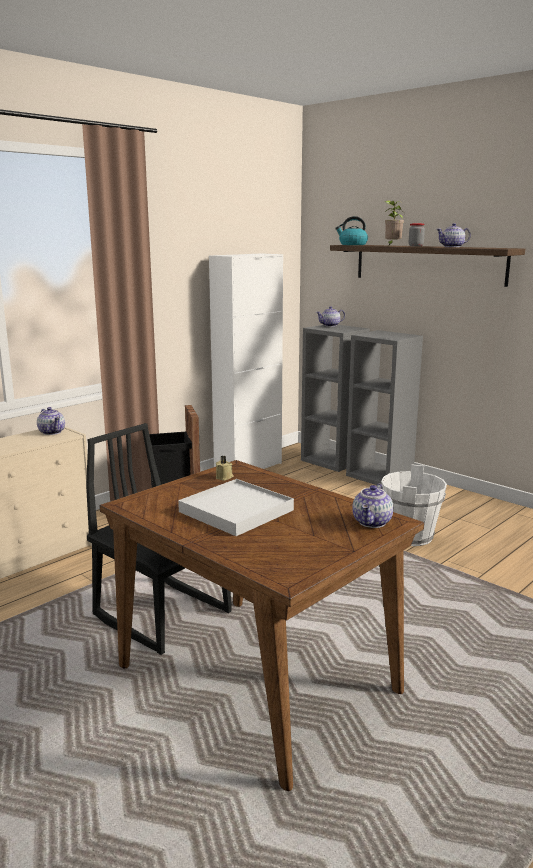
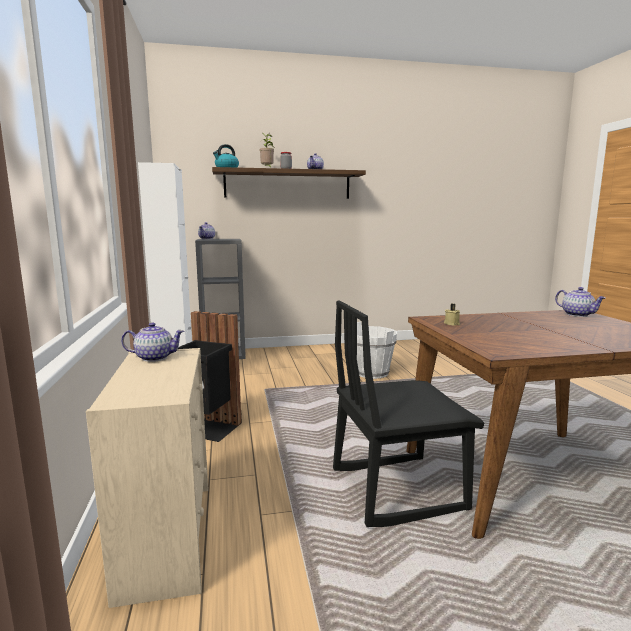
camera: 55 degrees left, 5 degrees down
(236, 511) = (538, 331): white tray -> none
(380, 476) = (275, 352): grey bookcase -> none

